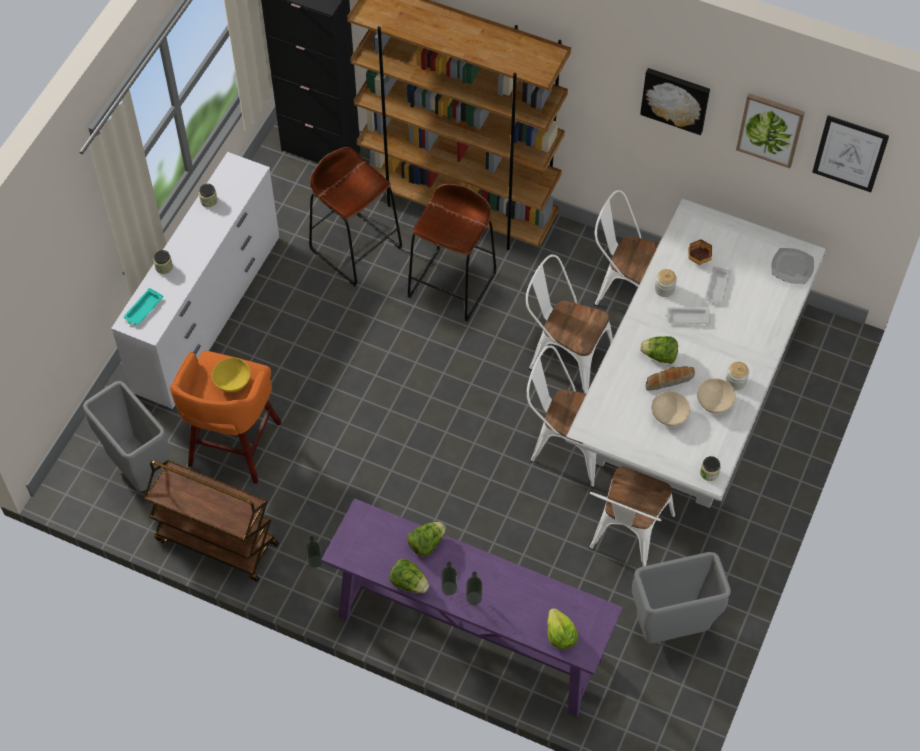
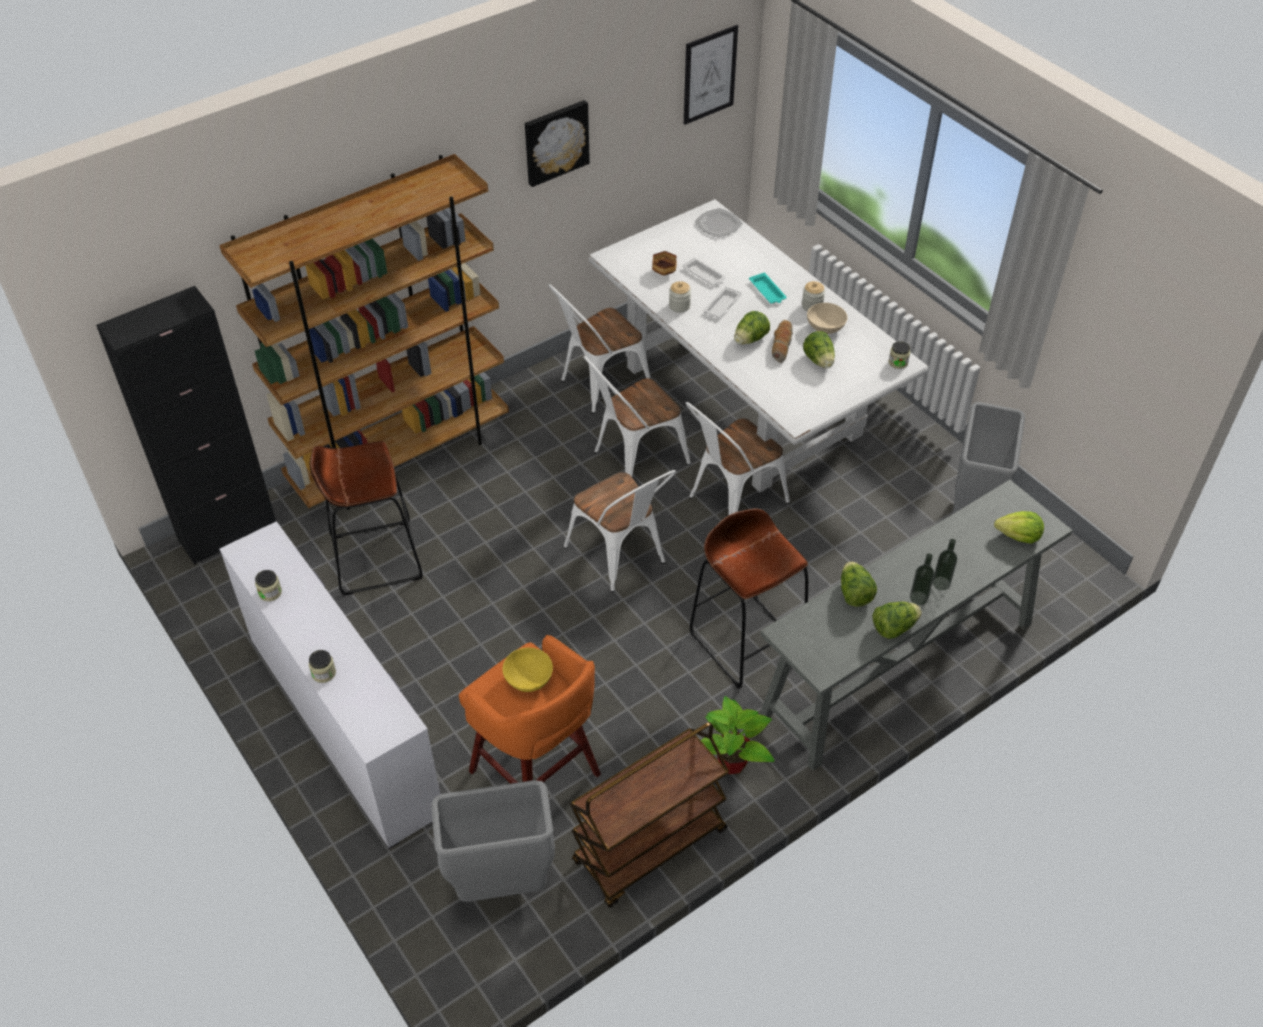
camera: 60 degrees left, 10 degrees down
(143, 309) = (366, 719): turquoise tray -> turquoise tray (767, 291)
(315, 561) = (733, 762): bottle -> potted plant
(452, 285) = (486, 502): brown stool -> brown stool (747, 641)
(468, 635) = (897, 669): purple console table -> grey console table
(626, 537) = (857, 503): white chair -> white chair (621, 558)
(669, 415) = (819, 361): beige bowl -> lettuce
(770, 129) = (642, 105): picture -> none

